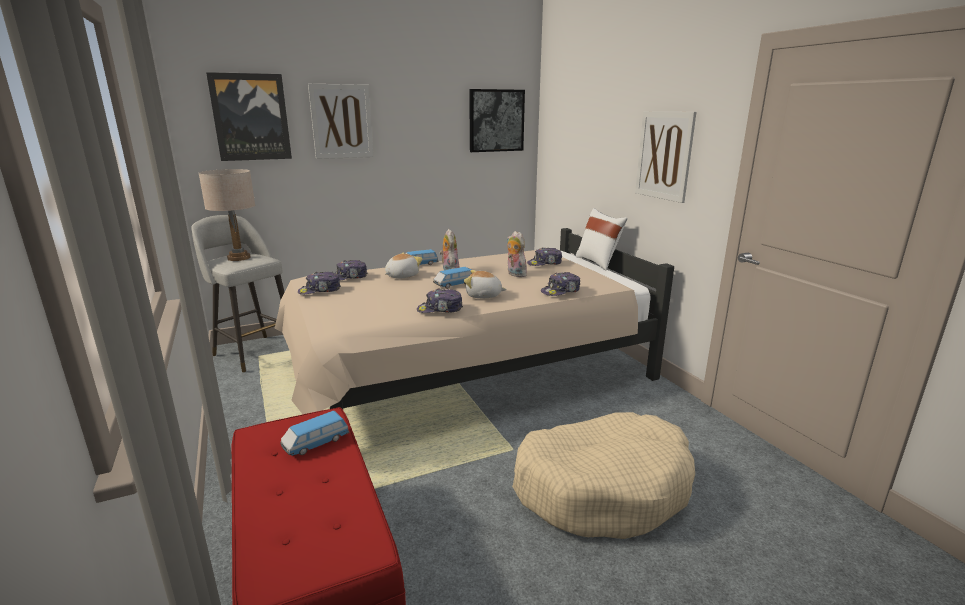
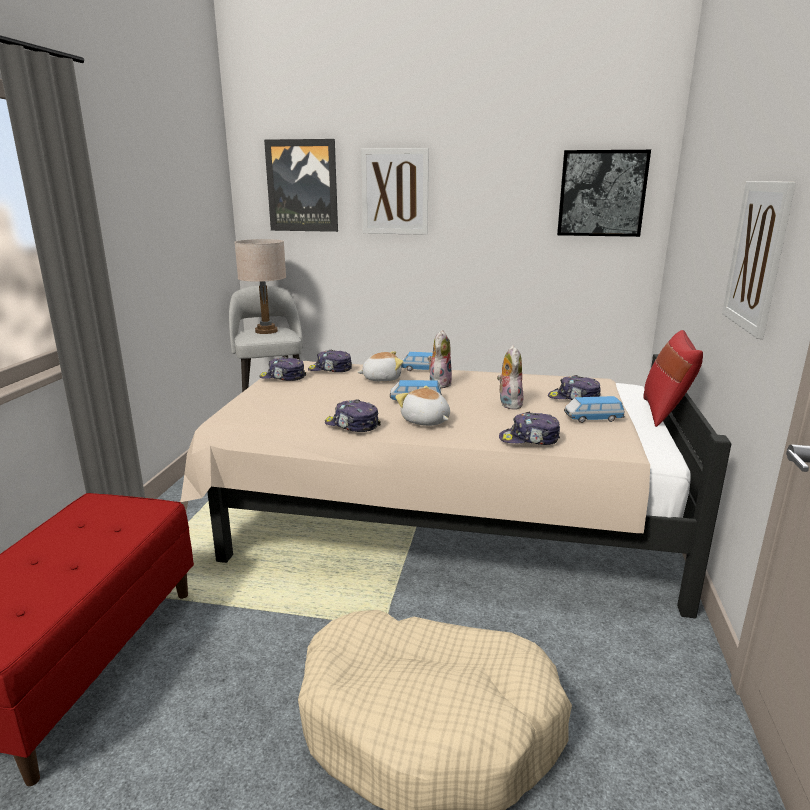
camera: 35 degrees right, 0 degrees up
(316, 443) = (114, 529): toy car -> toy car (593, 419)
(598, 262) = (665, 413): white pillow -> red pillow

